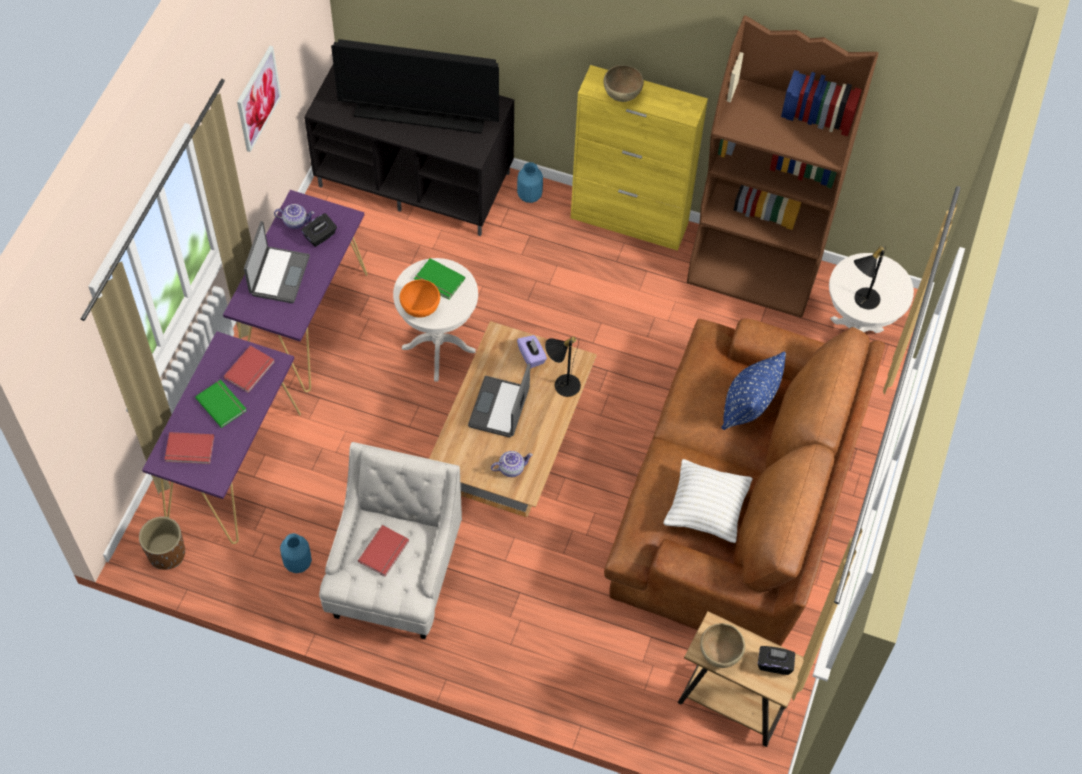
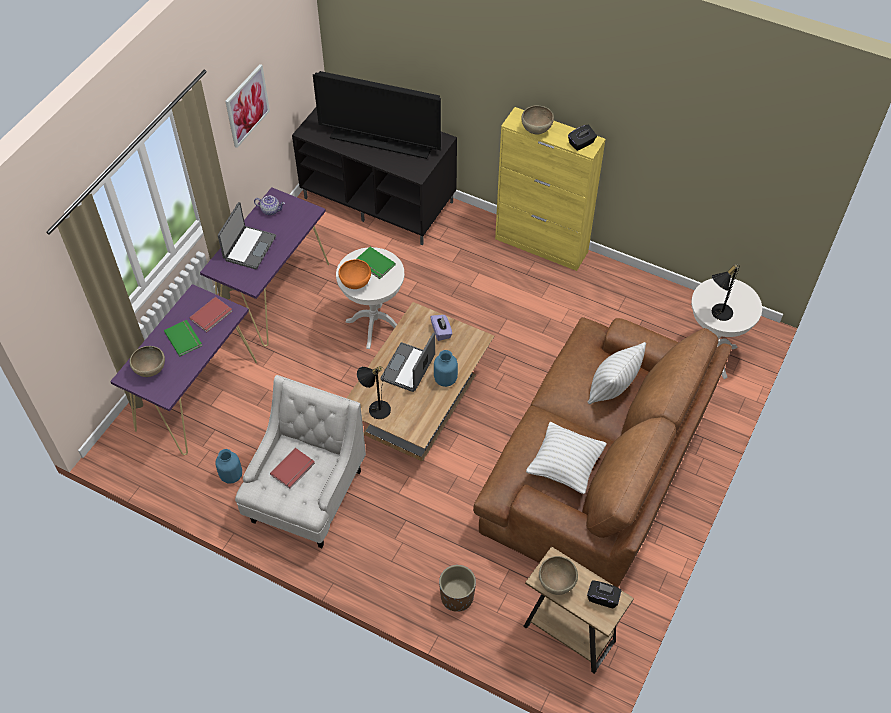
camera: 10 degrees right, 5 degrees down
(166, 553) = (129, 456): brown planter -> brown planter (456, 596)
(190, 450) = (151, 371): red book -> brown bowl
(320, 236) = (287, 223): black tissue box -> black tissue box (581, 143)
(511, 468) = (409, 415): teapot -> none
(530, 195) = (466, 219): blue vase -> blue vase (446, 379)
(562, 384) = (462, 355): black table lamp -> black table lamp (375, 408)
(748, 407) = (612, 388): blue pillow -> white pillow
(755, 272) = (636, 293): brown bookcase -> none

